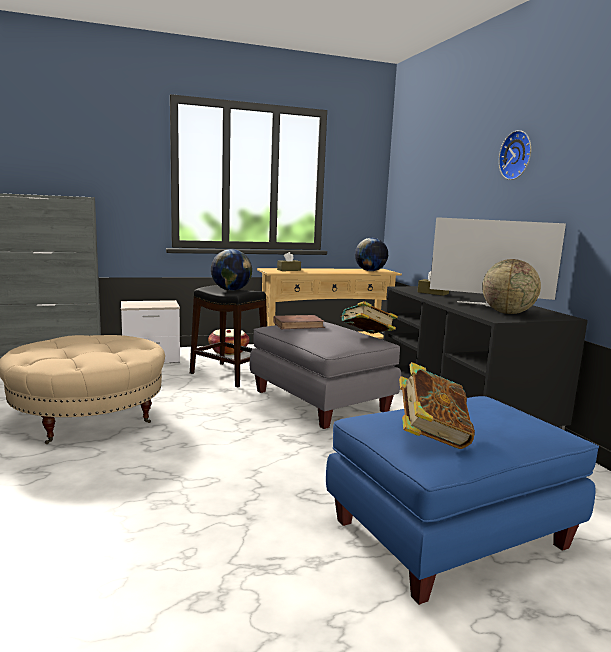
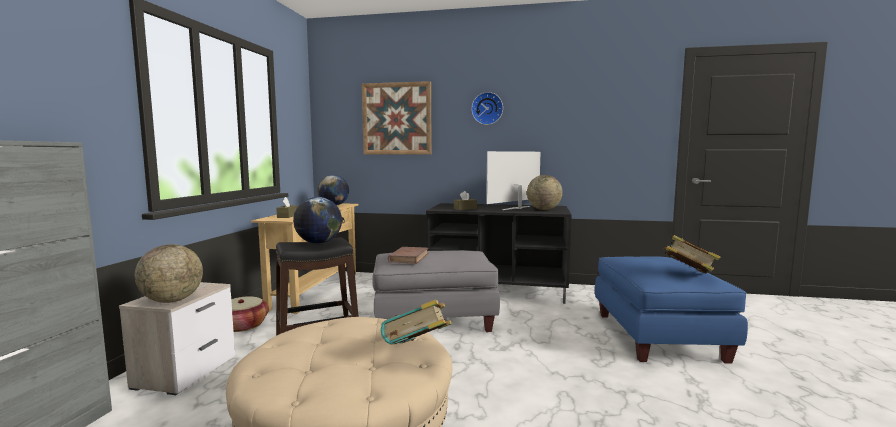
camera: 60 degrees left, 5 degrees down
(135, 305) = (172, 300): none -> globe
(366, 337) = (466, 251): book -> book (418, 352)
(440, 174) = (396, 119): none -> picture

